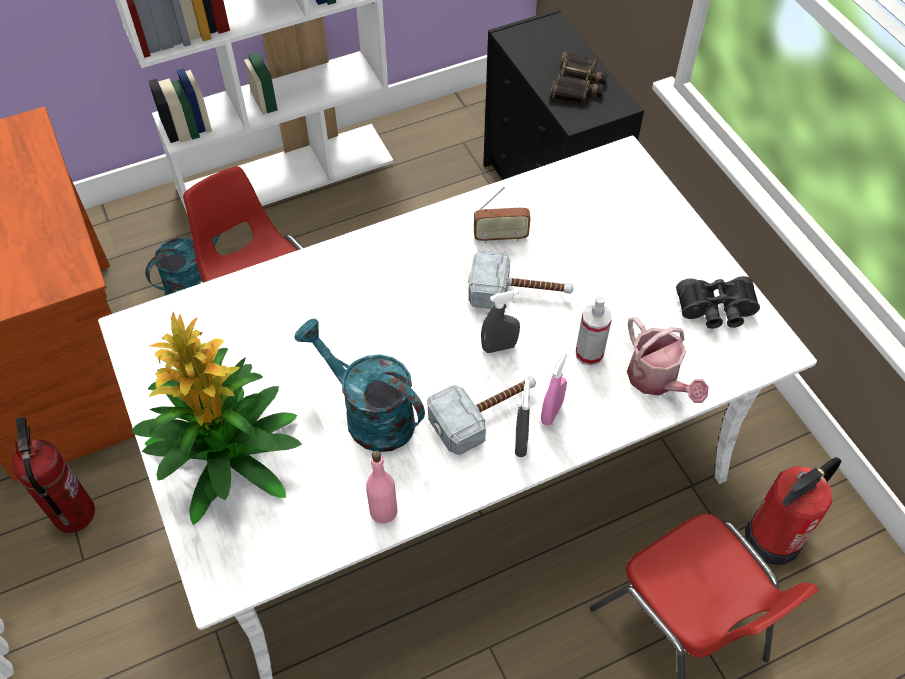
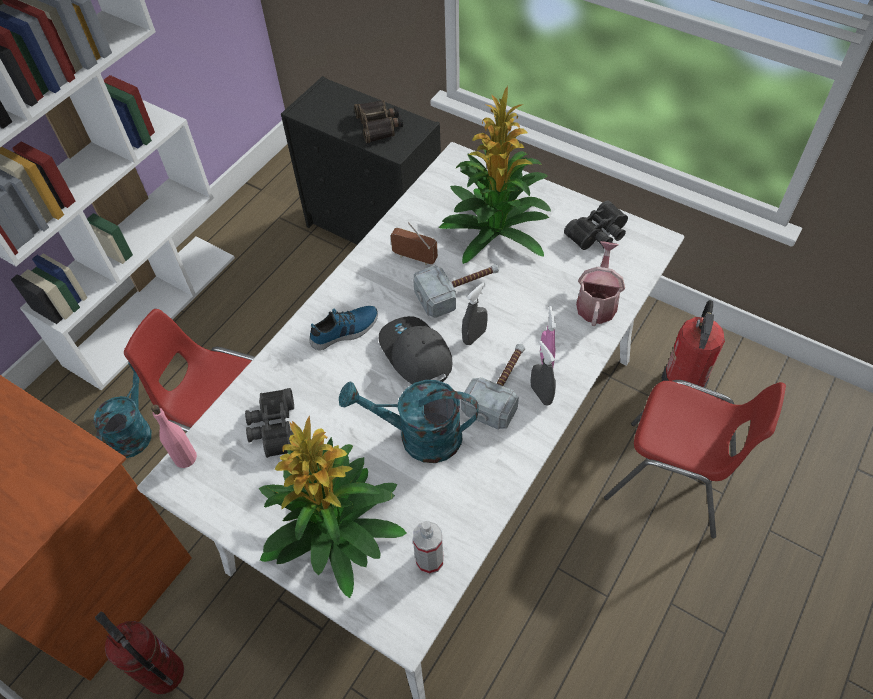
camera: 30 degrees left, 0 degrees up
(246, 331) = (273, 428): none -> black binoculars
(379, 274) = (345, 331): none -> shoe
(383, 510) = (483, 499): pink bottle -> pink bottle (185, 457)
(427, 333) = (415, 355): none -> grey cap
(500, 237) = (414, 258): radio -> radio turned 120 degrees counterclockwise
(589, 354) = (539, 308): spray bottle -> spray bottle (429, 560)
(607, 248) = (495, 229): none -> potted plant
(657, 380) = (597, 302): watering can -> watering can turned 105 degrees counterclockwise

